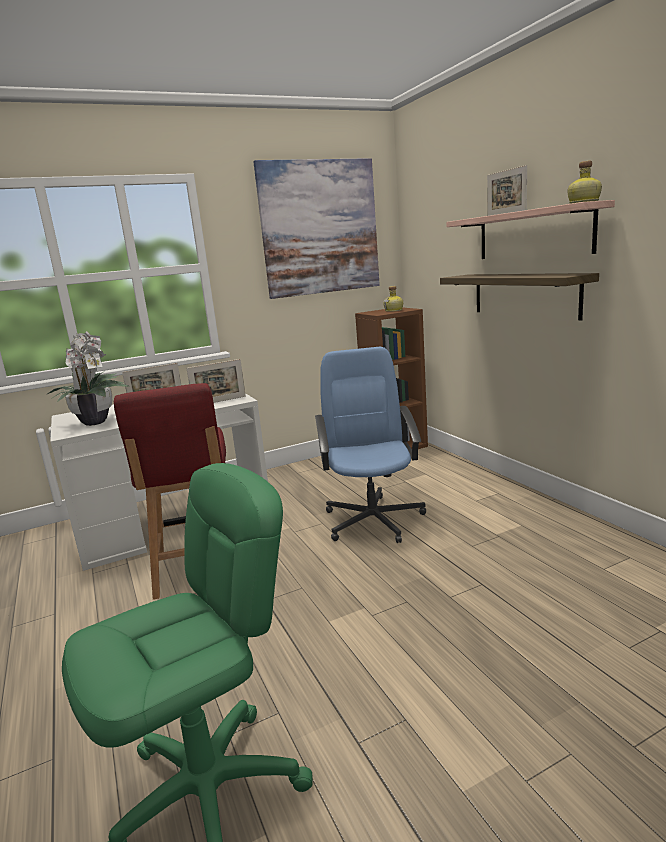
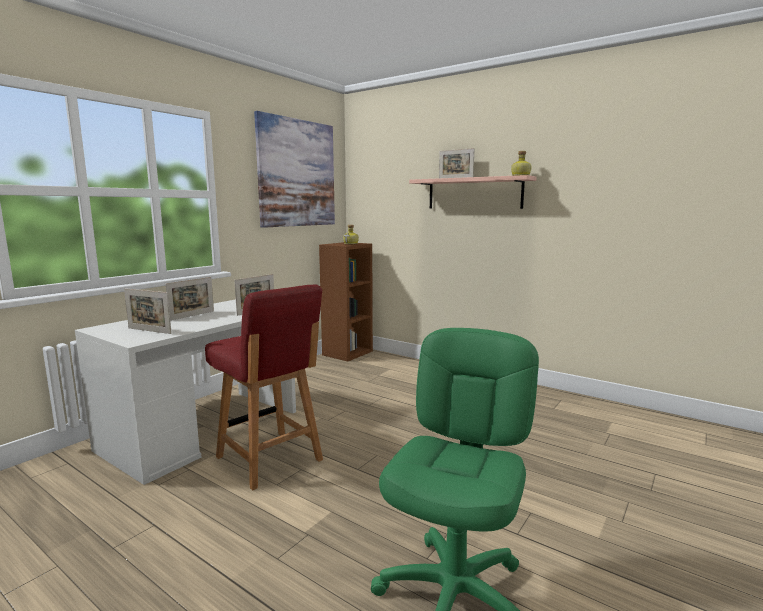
camera: 30 degrees left, 5 degrees down
(96, 421) = (149, 331): potted plant -> picture frame
(373, 519) = (382, 402): blue office chair -> none
(524, 294) = (466, 234): shelf -> none

